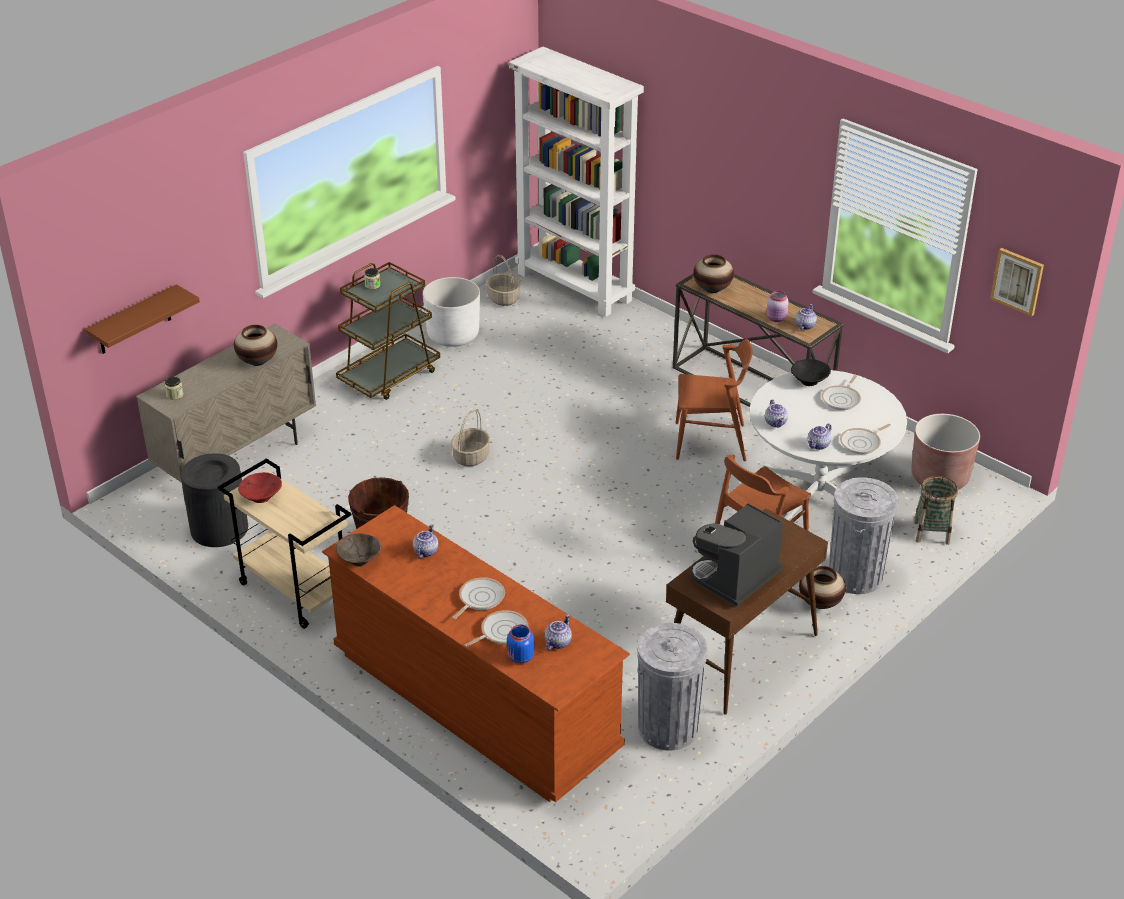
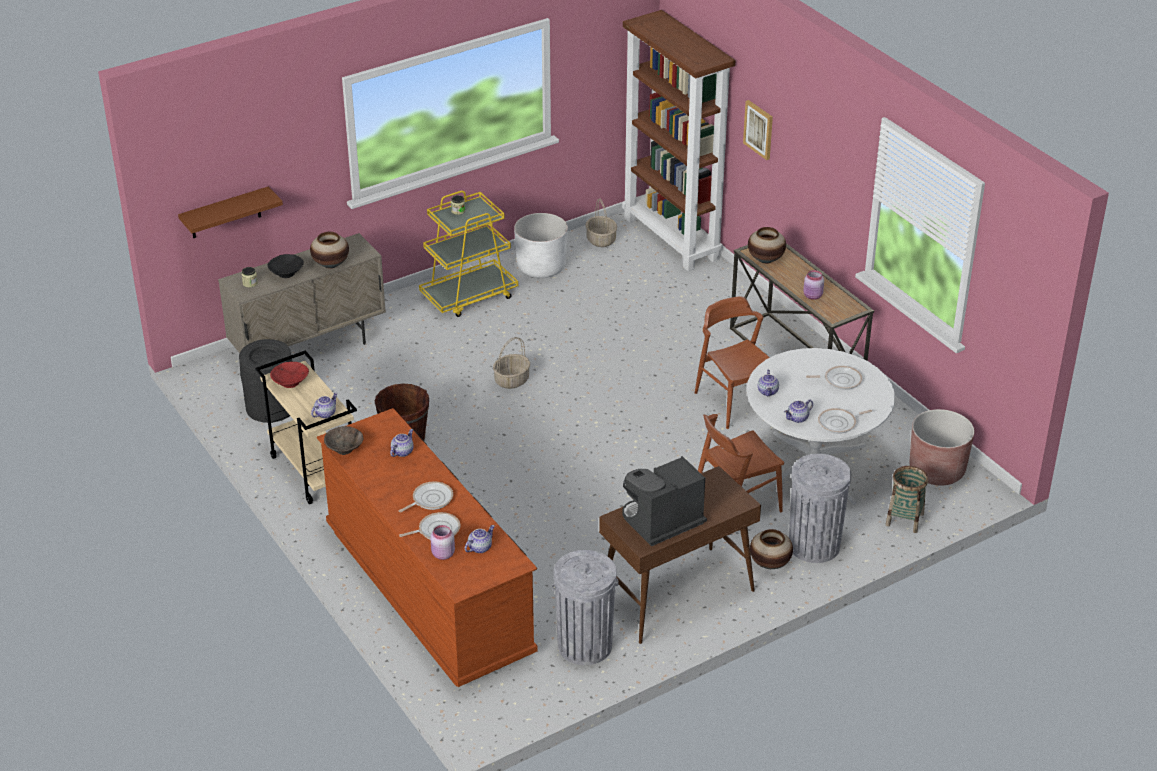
camera: 15 degrees right, 0 degrees up
(389, 376) = (469, 296): brown cart -> yellow cart
(520, 658) = (442, 554): blue jar -> pink jar
(575, 287) = (672, 239): white bookcase -> brown bookcase
(710, 441) = (735, 402): brown chair -> brown chair turned 135 degrees counterclockwise
(804, 325) = (836, 306): teapot -> teapot (325, 413)
(809, 381) = (818, 358): black bowl -> black bowl (286, 273)
(842, 399) = (840, 380): frying pan -> frying pan turned 135 degrees counterclockwise
(1017, 281) = (1013, 294): picture -> picture (759, 129)

